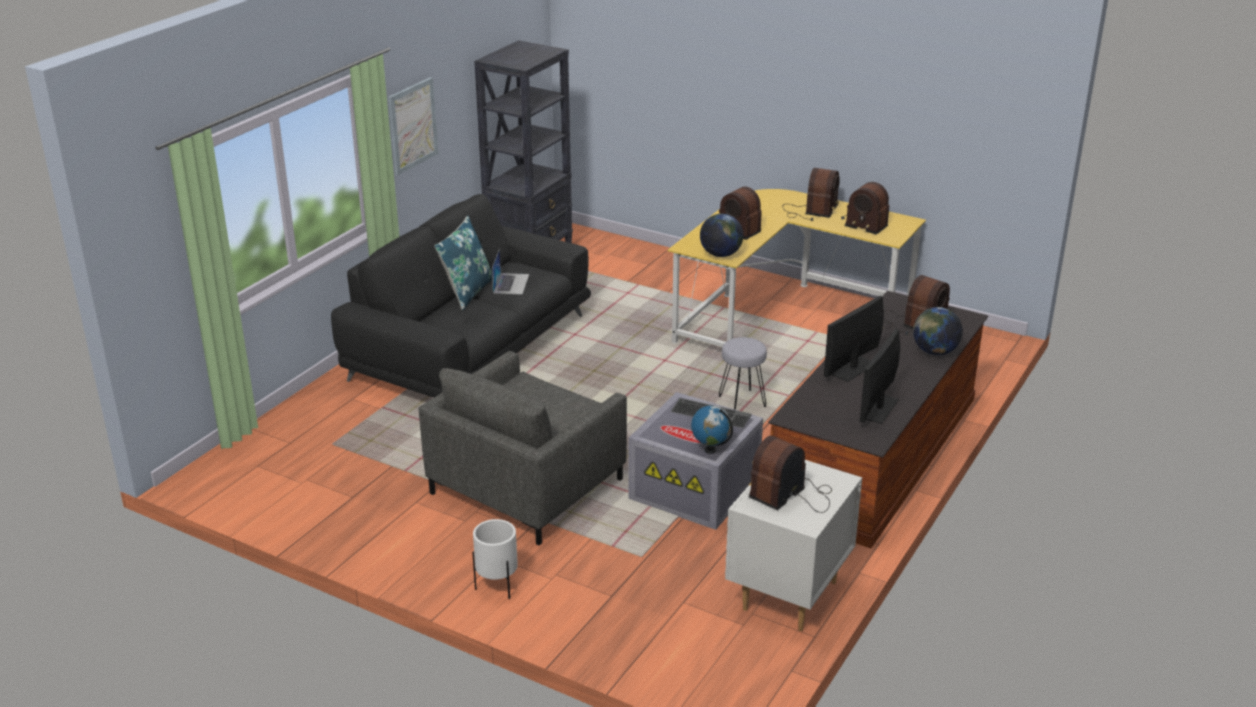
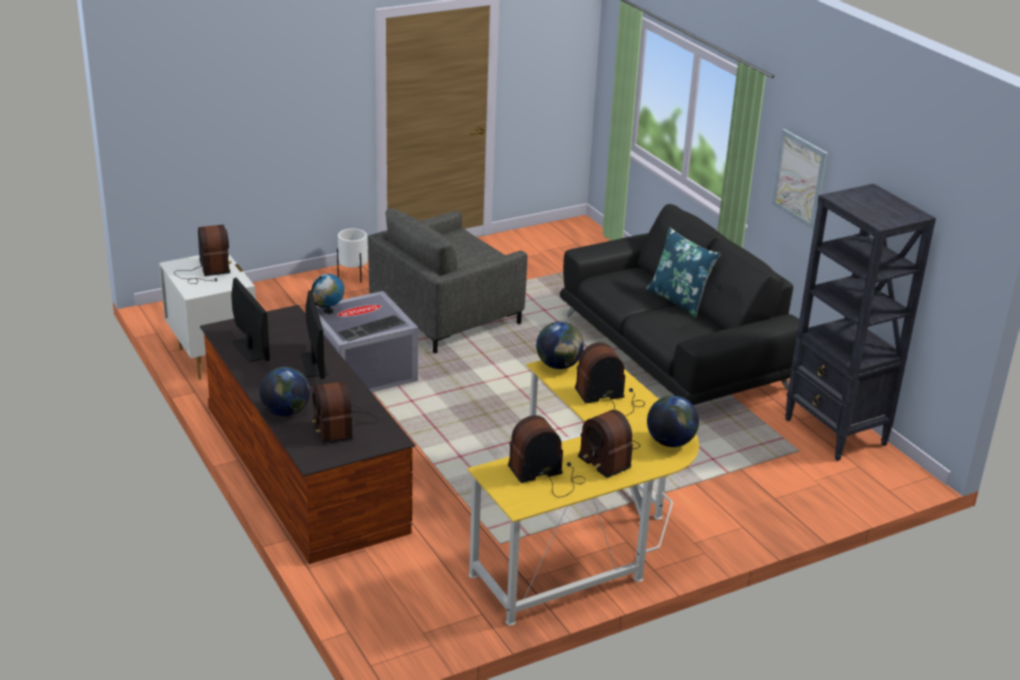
camera: 120 degrees right, 0 degrees up
(511, 283) = (677, 321): laptop -> none
(526, 486) = (445, 315): grey armchair -> grey armchair turned 105 degrees counterclockwise
(741, 402) = (451, 438): grey stool -> none
(763, 198) = (670, 442): none -> globe

